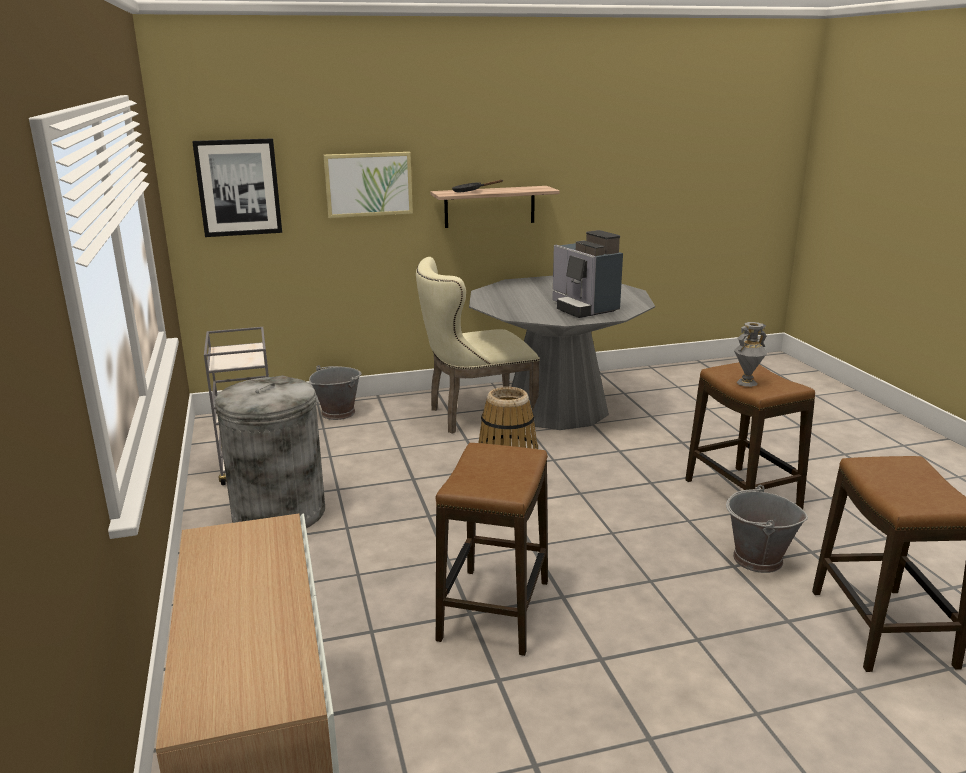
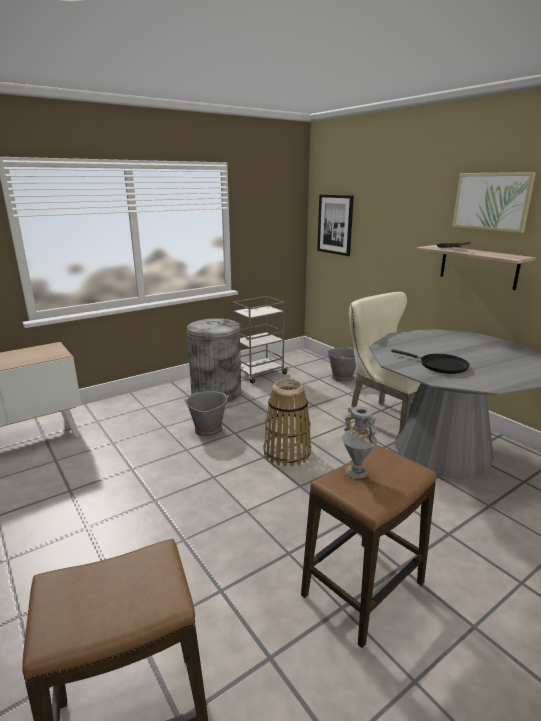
camera: 70 degrees right, 0 degrees up
(368, 184) = (397, 233): picture -> picture (491, 201)
(494, 610) = (136, 476): stool -> none
(583, 308) = (440, 366): coffee machine -> black frying pan
(757, 559) = (238, 608): grey bucket -> grey bucket (208, 430)

